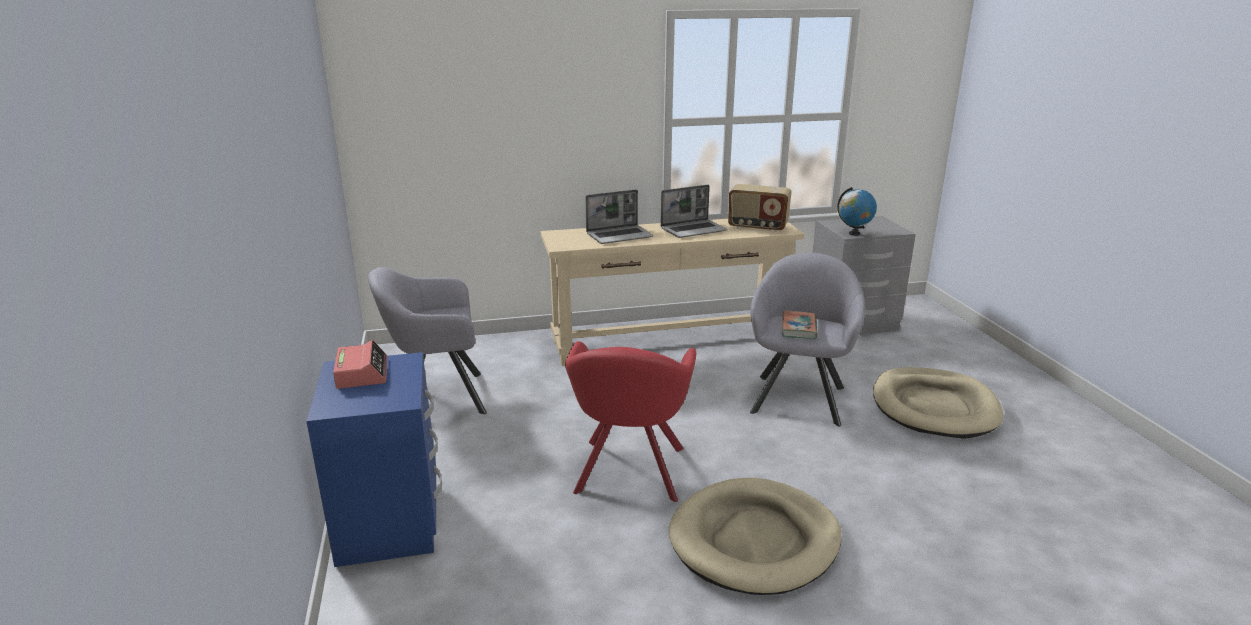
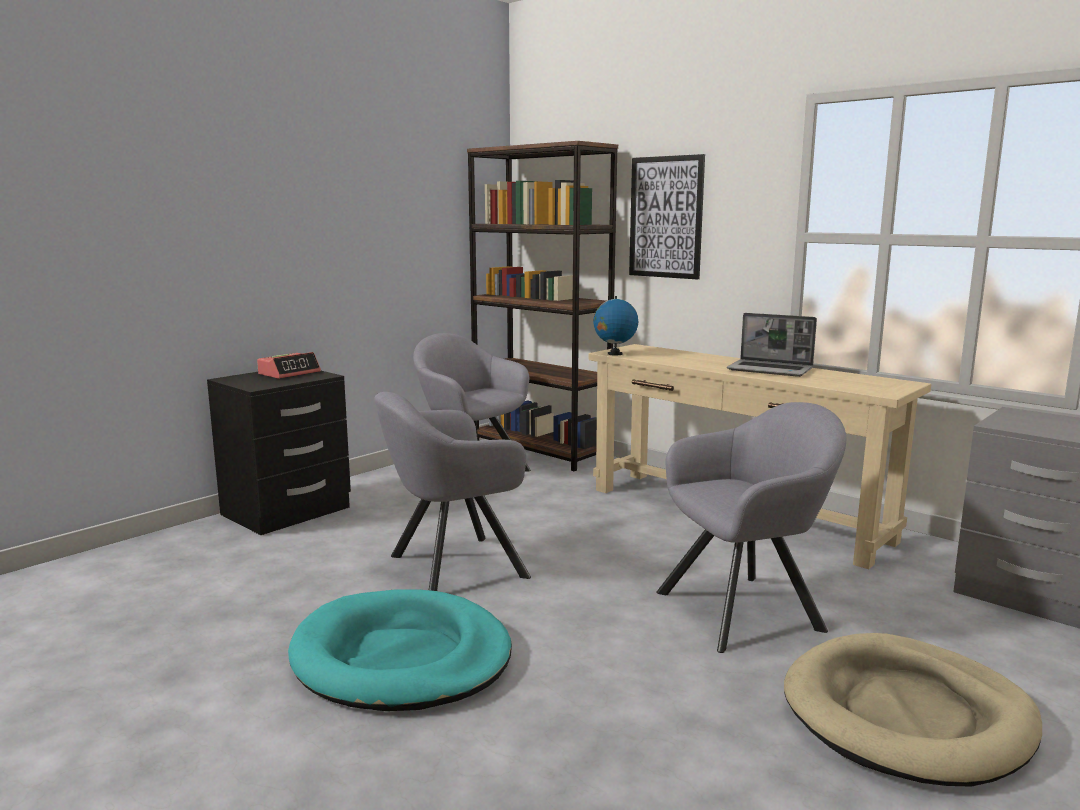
camera: 55 degrees right, 10 degrees down
(391, 521) = (287, 512): blue nightstand -> black nightstand
(441, 353) = (540, 450): none -> brown bookcase
(542, 112) = (666, 217): none -> picture
(620, 236) = (682, 358): laptop -> none
(629, 474) = (450, 568): red armchair -> grey armchair
(754, 540) = (401, 658): beige dog bed -> turquoise dog bed
(757, 227) = (855, 383): radio -> none
(799, 328) = (728, 494): book -> none
(854, 233) = (1011, 426): globe -> globe (614, 354)

